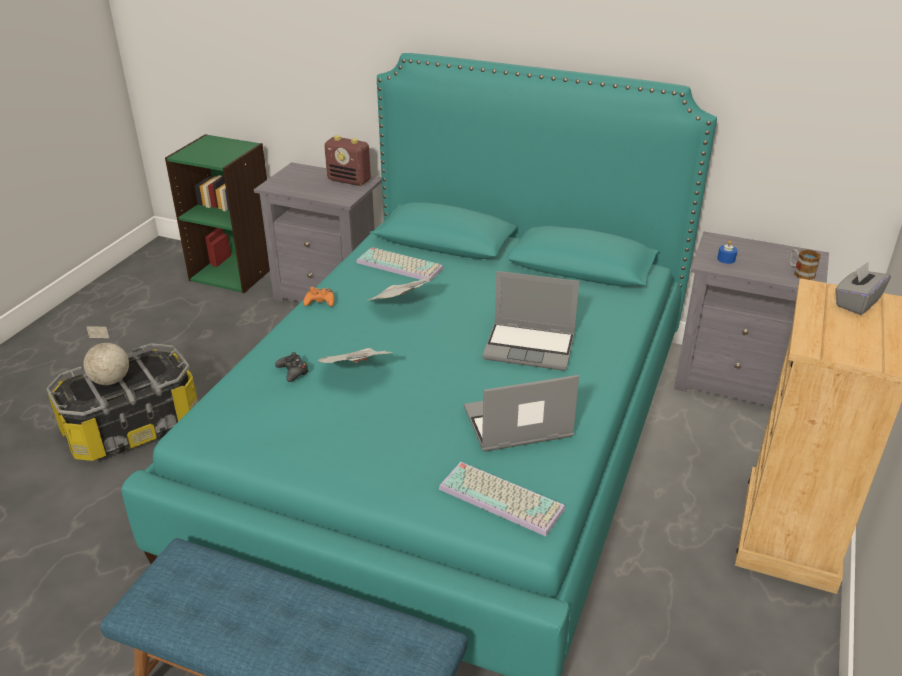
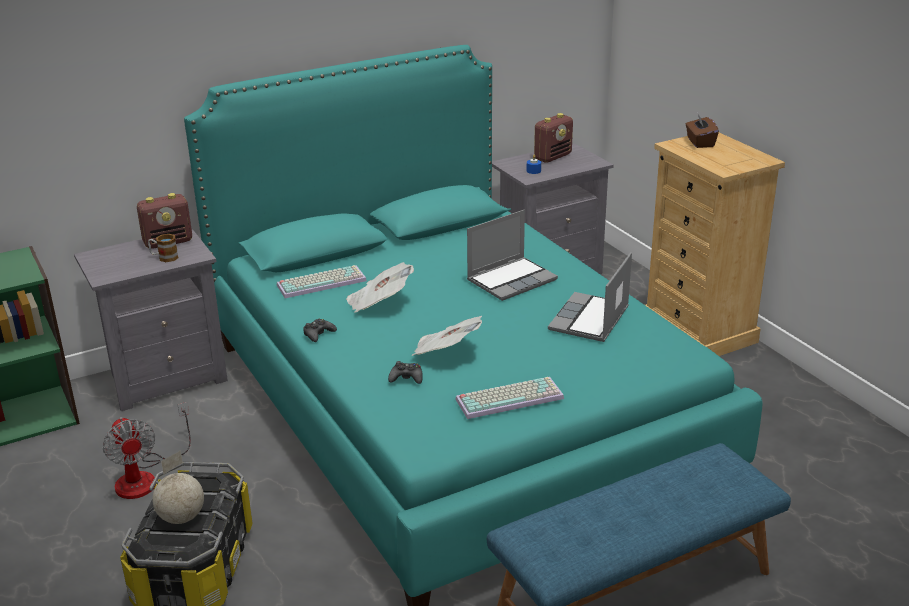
camera: 50 degrees left, 5 degrees down
(212, 350) = (145, 477): none -> fan
(320, 302) = (318, 334): orange game controller -> black game controller
(503, 498) = (658, 354): keyboard -> keyboard (510, 397)
(775, 255) = (553, 157): none -> radio
(800, 273) = (583, 160): mug -> mug (164, 257)
(856, 303) = (700, 142): grey tissue box -> brown tissue box

